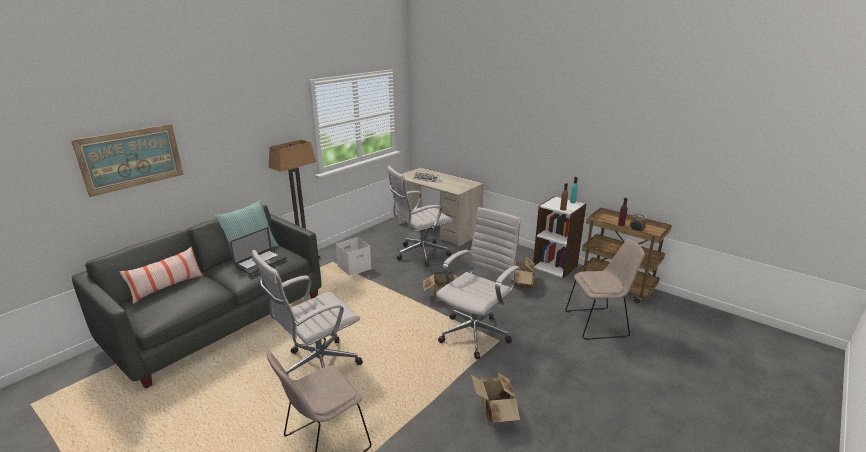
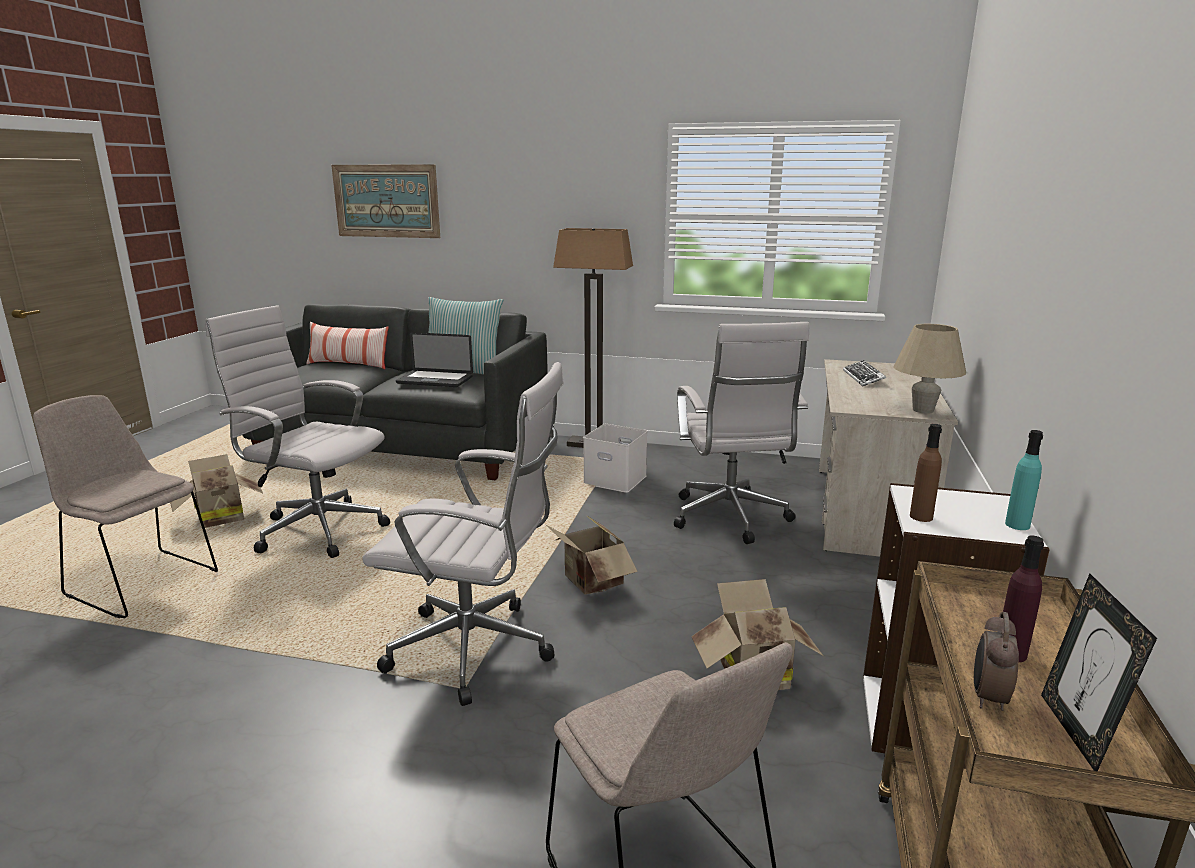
camera: 65 degrees right, 5 degrees down
(420, 254) = (730, 519): white office chair -> white office chair turned 135 degrees counterclockwise
(470, 183) = (923, 410): none -> beige table lamp
(494, 412) = (203, 734): cardboard box -> cardboard box (219, 517)
(647, 229) = (1076, 732): none -> picture frame

